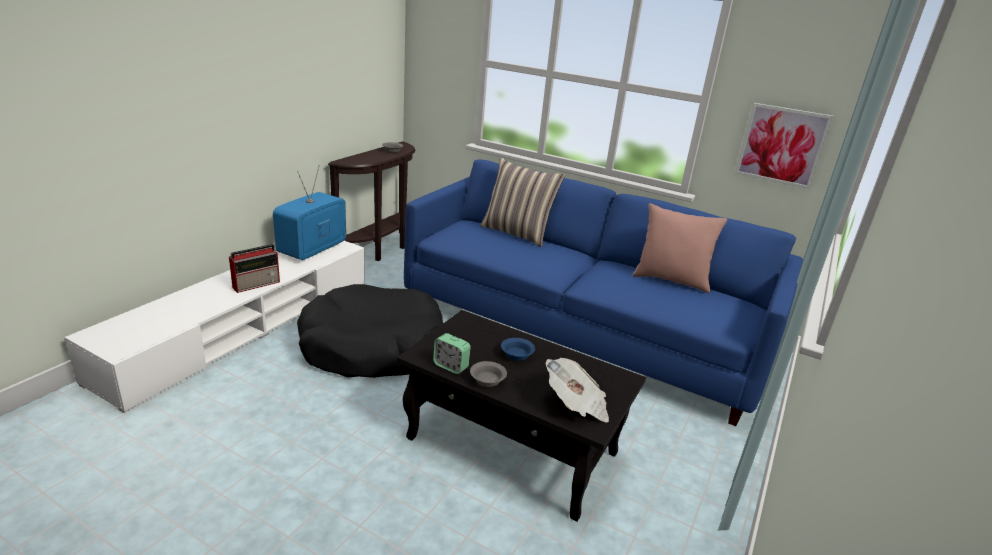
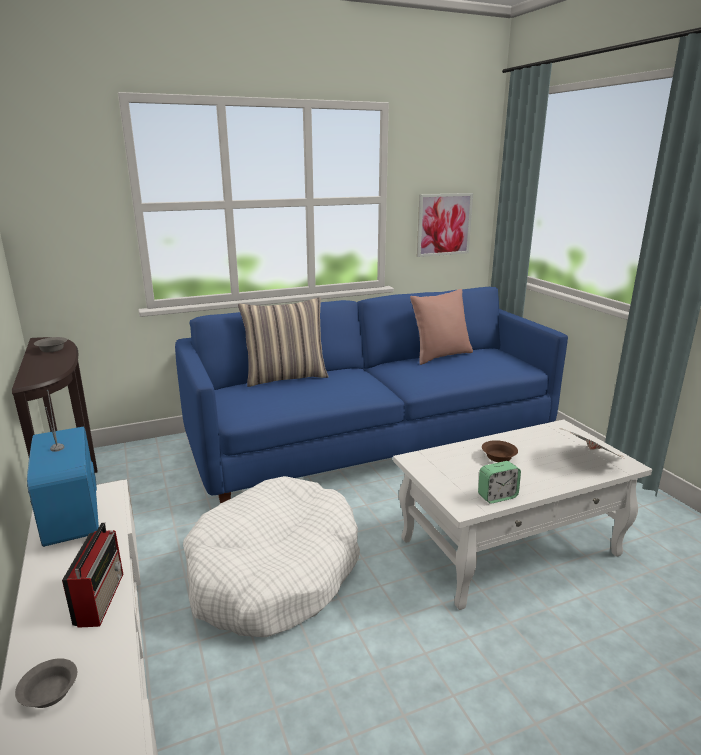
camera: 50 degrees left, 5 degrees down
(373, 347) = (274, 572): black dog bed -> white dog bed
(487, 380) = (532, 485): grey bowl -> grey bowl (49, 692)
(513, 446) = (510, 546): black coffee table -> white coffee table
(517, 354) = (498, 457): blue bowl -> brown bowl

